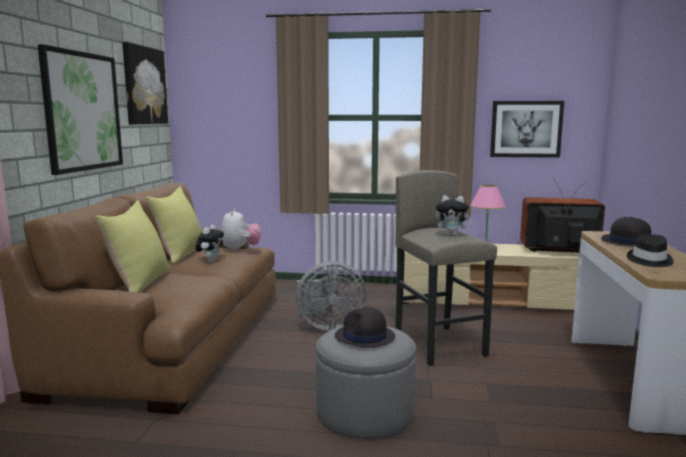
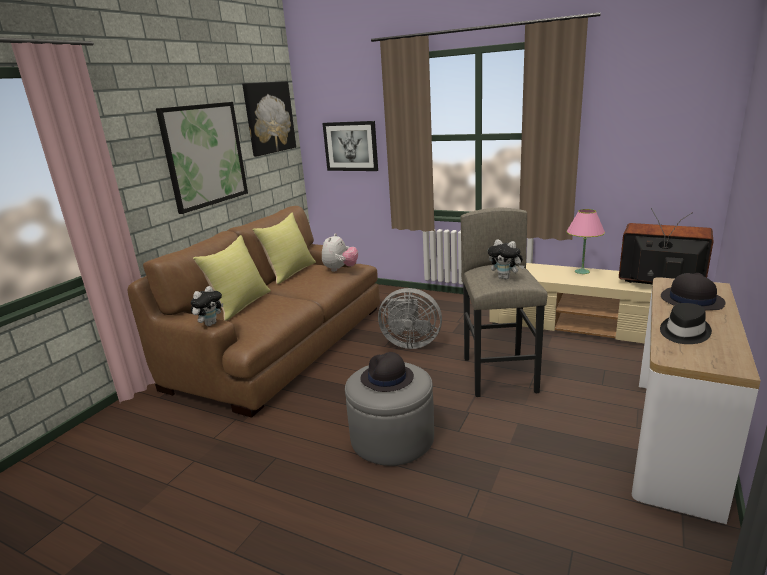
camera: 20 degrees right, 10 degrees up
(210, 261) = (308, 282): plush toy -> plush toy (210, 324)
(526, 129) = (640, 146): picture -> picture (351, 146)

